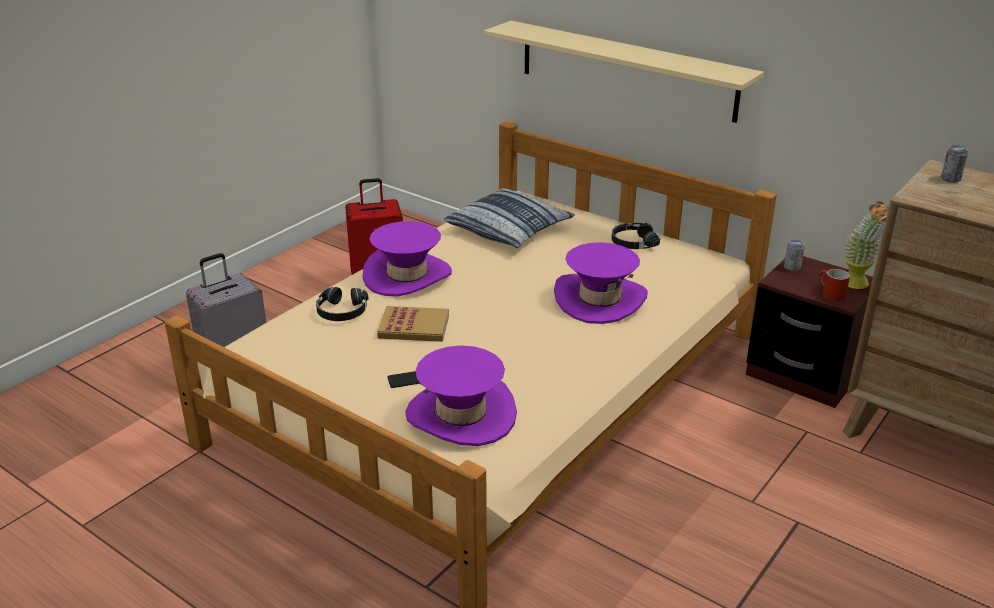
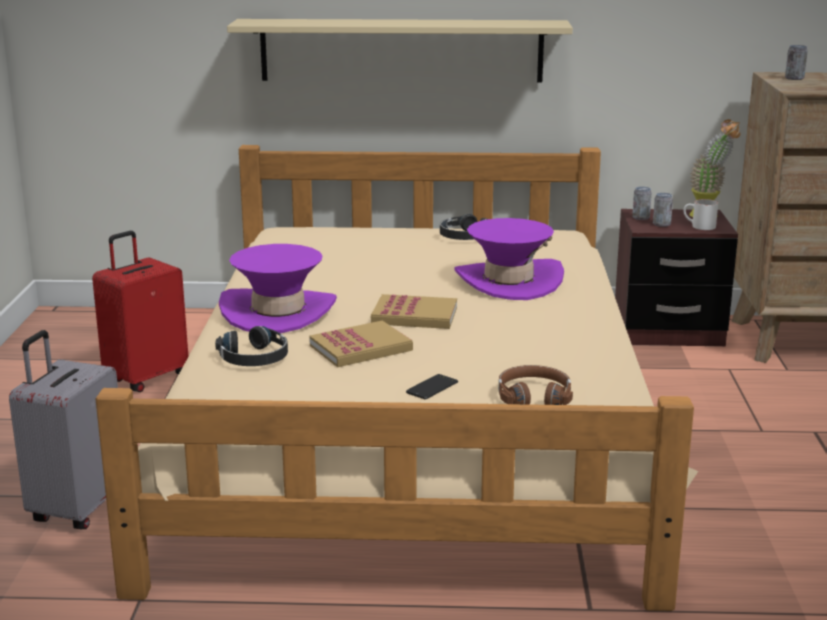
camera: 35 degrees left, 10 degrees down
(461, 415) = (533, 397): purple hat -> brown headphones
(487, 310) = (414, 316): none -> book
(509, 230) = (325, 254): pillow -> none
(799, 281) = (661, 224): none -> can
(829, 294) = (699, 226): red mug -> white mug

